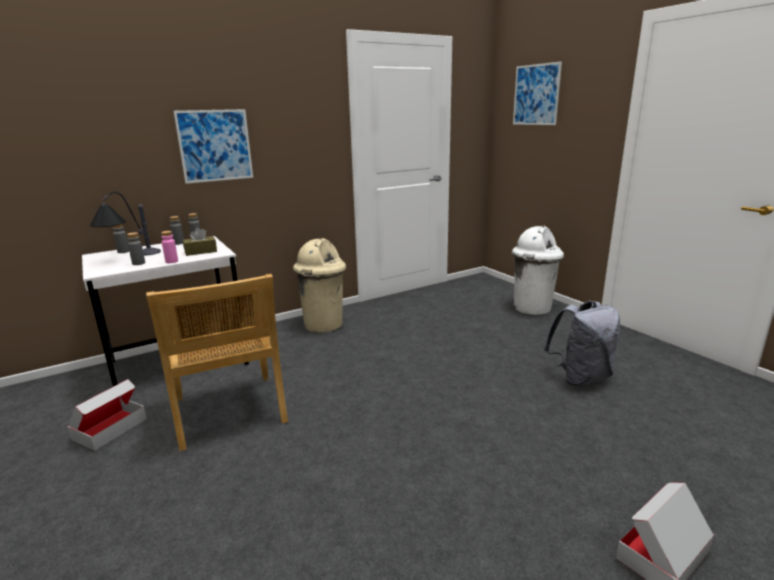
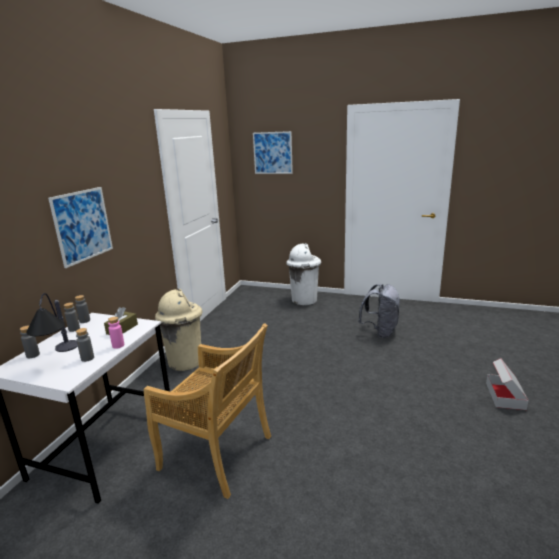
camera: 40 degrees left, 0 degrees up
(110, 428) = (135, 525): cardboard box -> none

